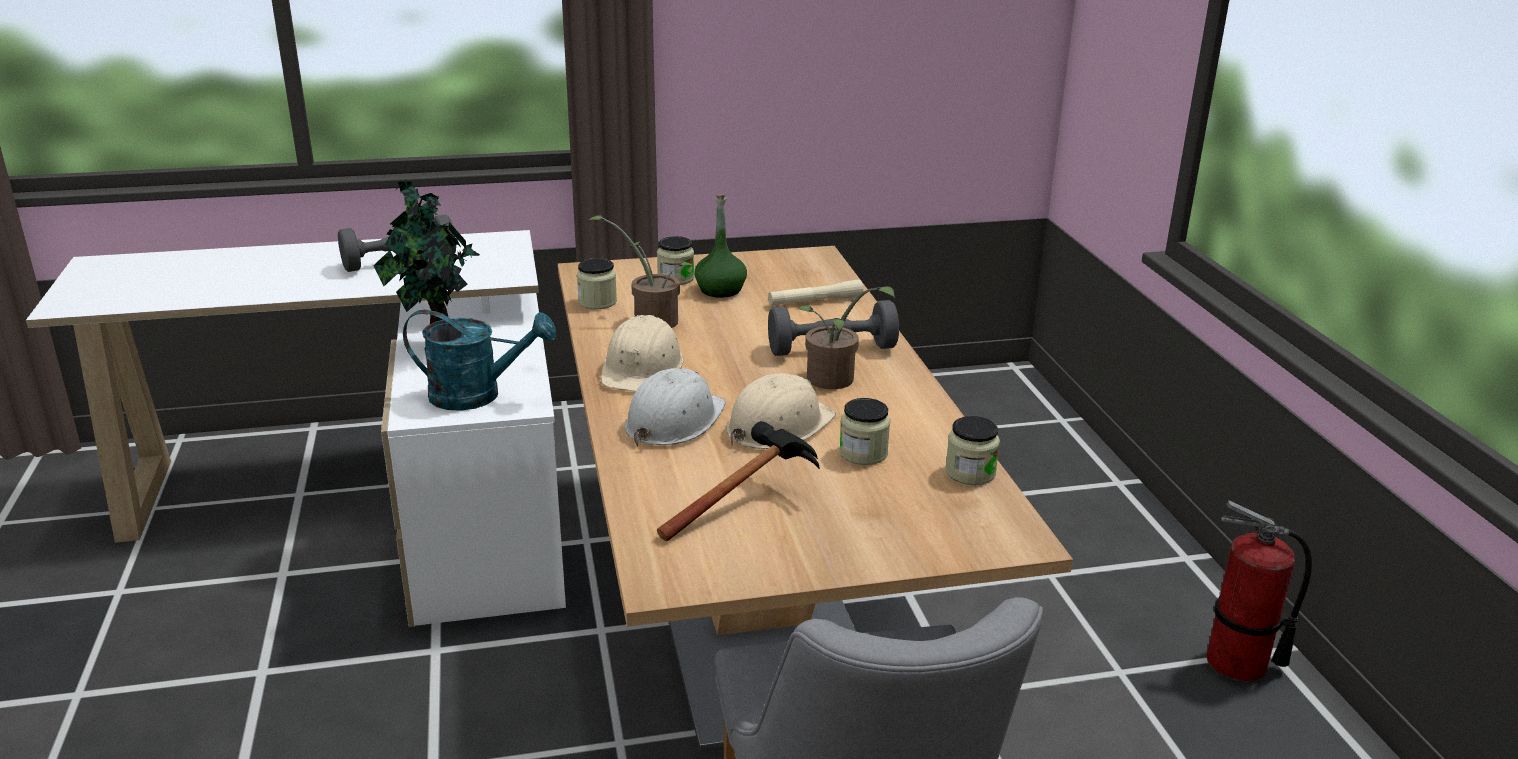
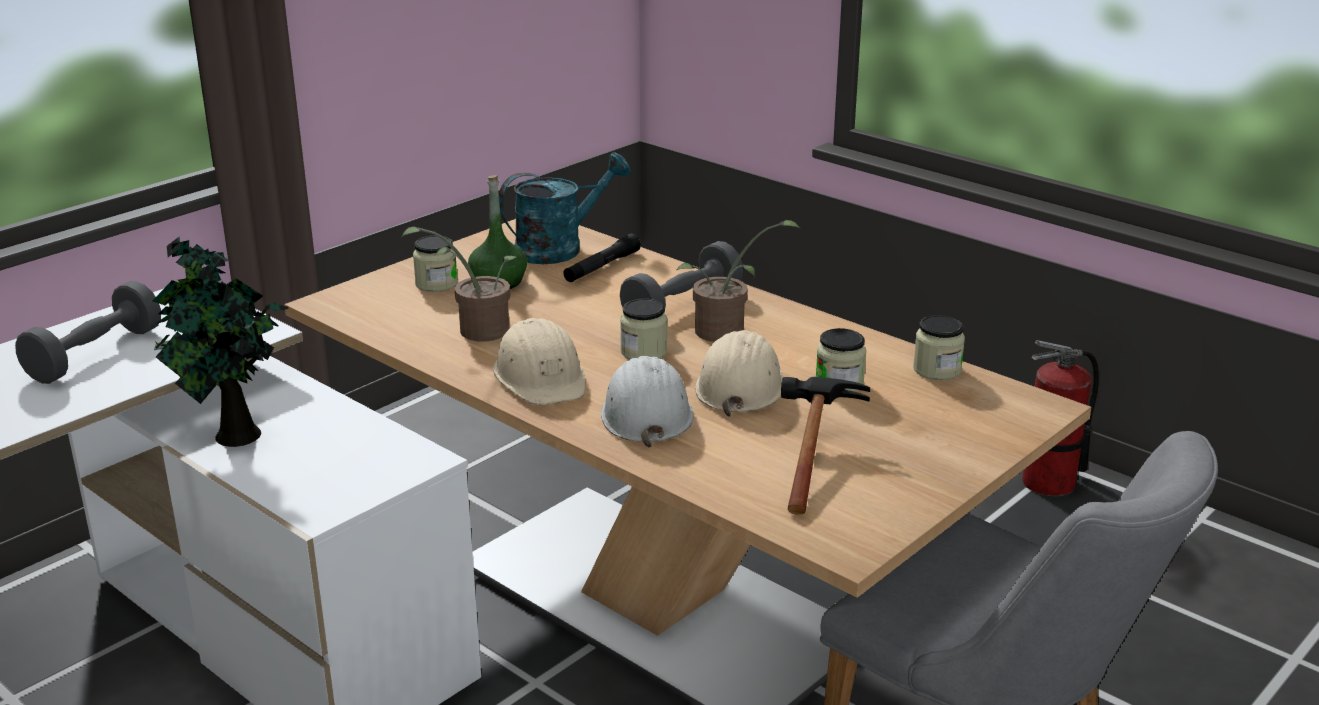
camera: 35 degrees left, 0 degrees up
(478, 395) = (357, 468): turquoise watering can -> turquoise watering can (559, 248)
(597, 302) = (394, 330): jar -> jar (644, 352)
(815, 301) = (602, 267): beige flashlight -> black flashlight

